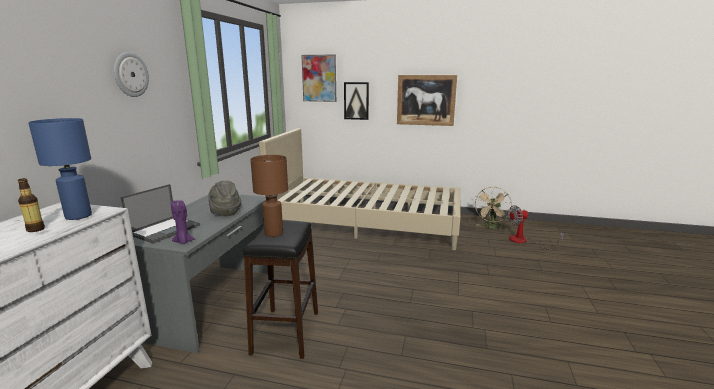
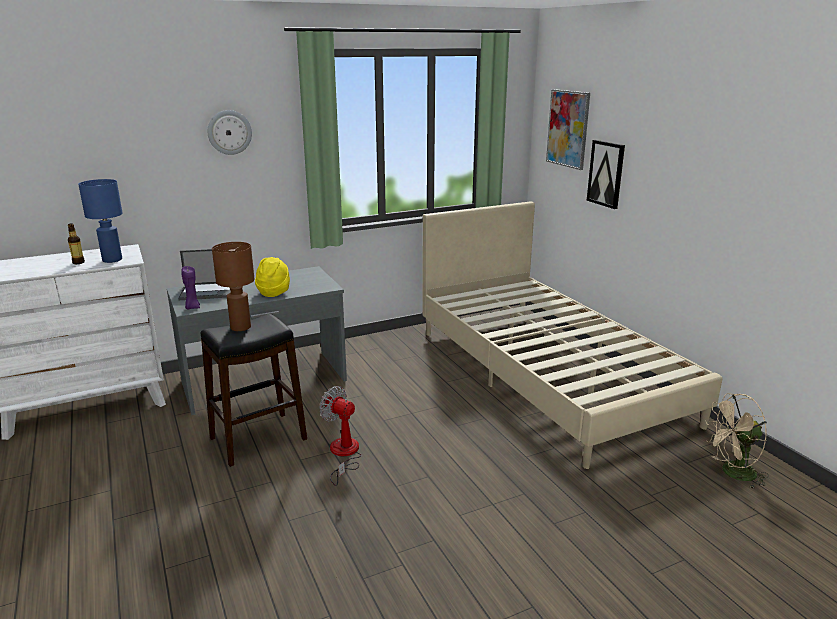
camera: 50 degrees right, 5 degrees up
(225, 212) = (274, 292): grey hat -> yellow hat
(426, 100) = (700, 194): picture -> none
(524, 241) = (739, 524): fan -> fan (343, 454)

